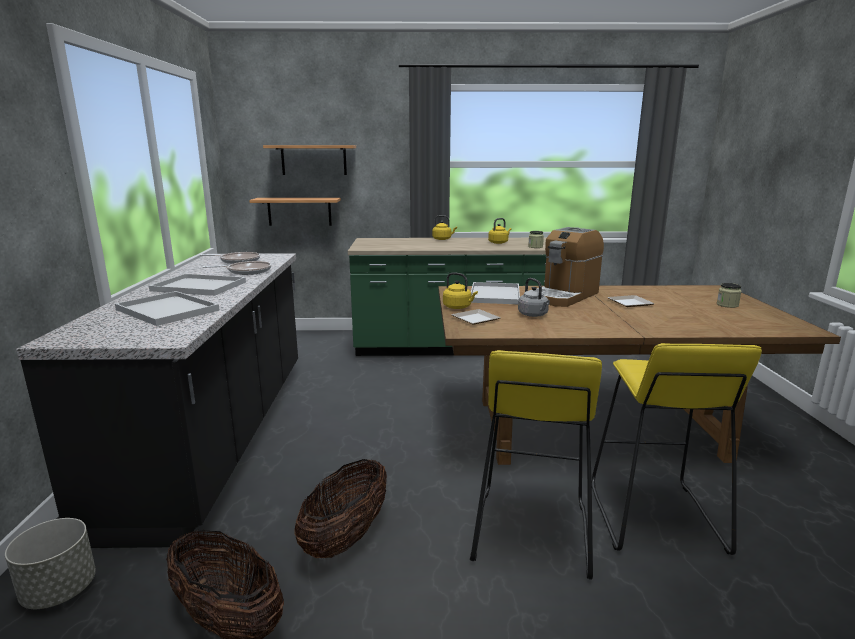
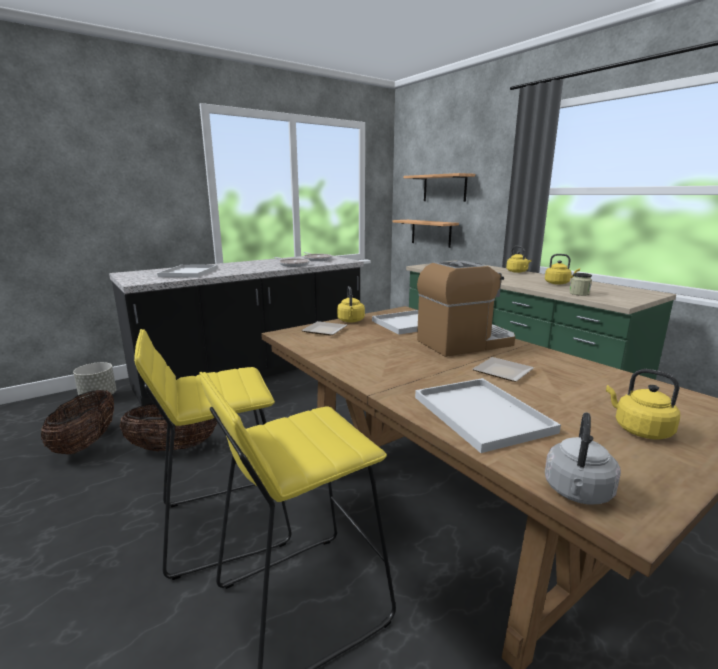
camera: 55 degrees right, 0 degrees up
(201, 286) = (245, 267): white tray -> white tray (484, 415)
(533, 315) = (371, 344): grey kettle -> grey kettle (577, 493)
(564, 296) = (465, 343): coffee machine -> coffee machine turned 150 degrees clockwise
(727, 305) = (639, 430): jar -> yellow kettle

